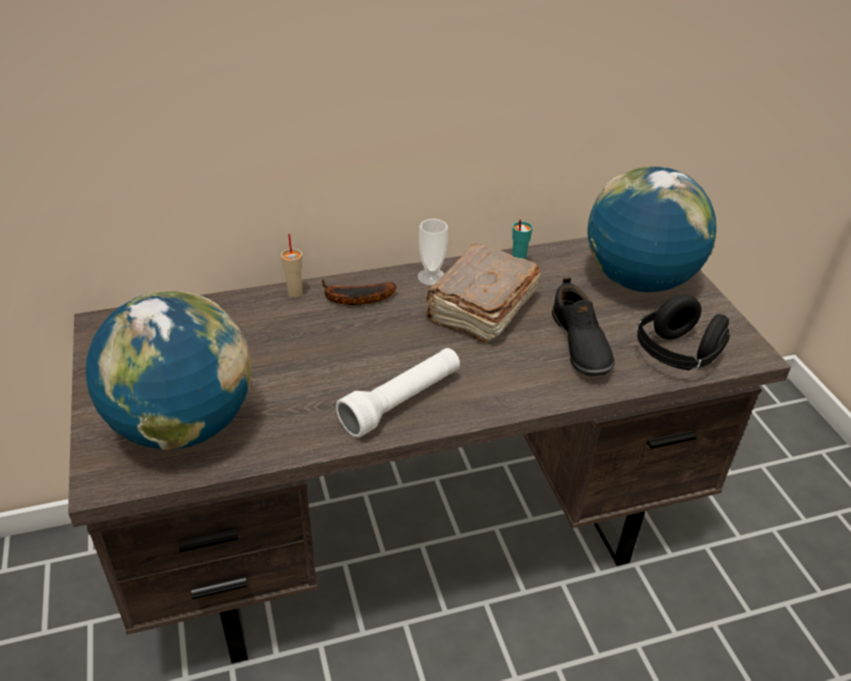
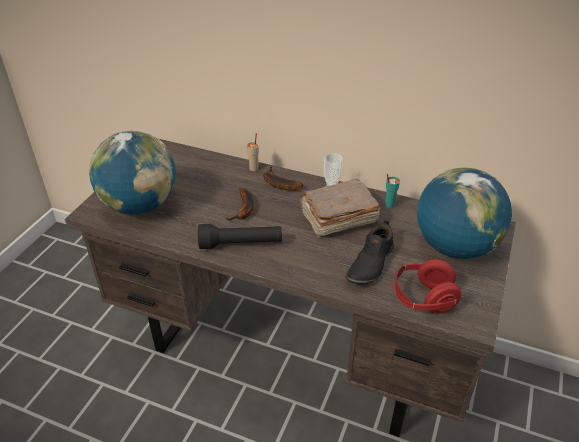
camera: 40 degrees right, 0 degrees up
(349, 354) = (244, 209): none -> banana
(402, 402) = (241, 244): white flashlight -> black flashlight
(676, 355) = (422, 299): black headphones -> red headphones

